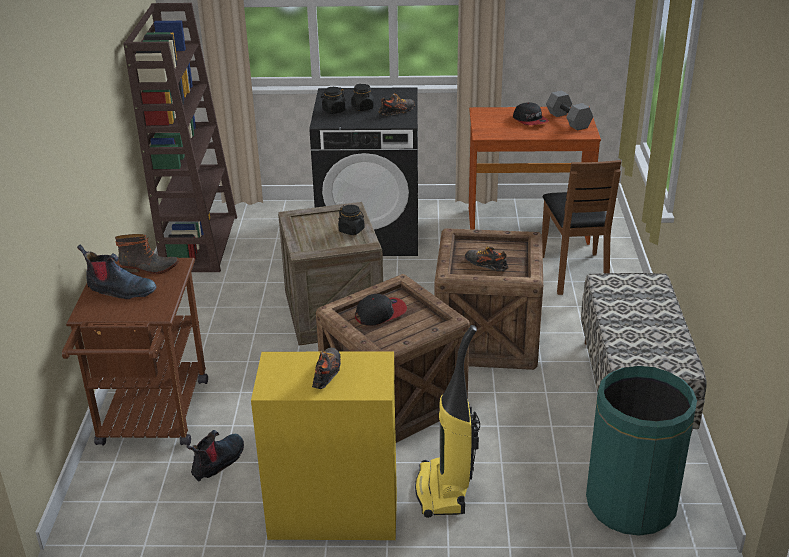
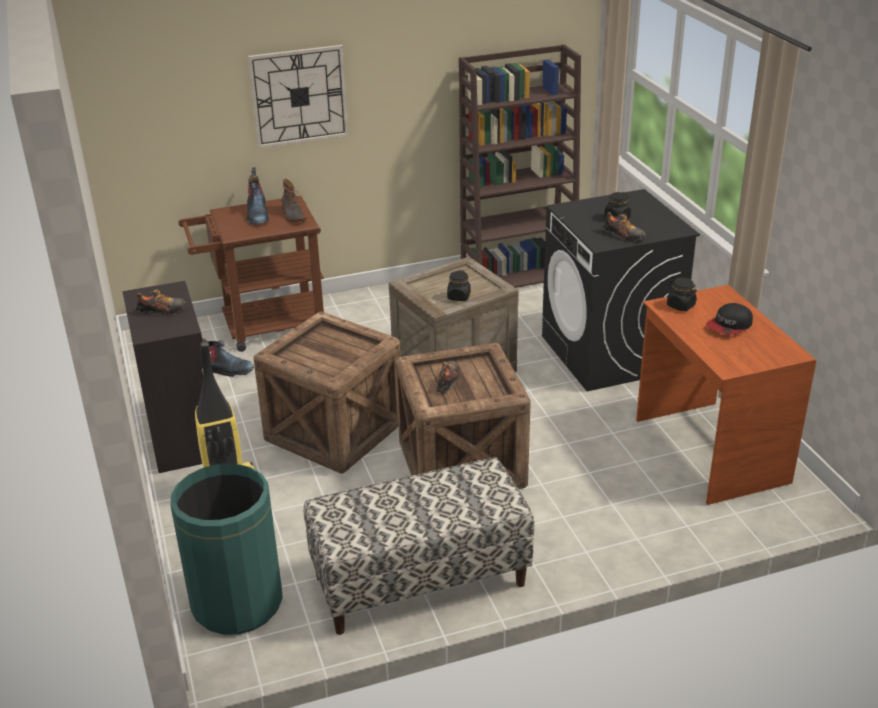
camera: 70 degrees right, 0 degrees up
(70, 141) = (299, 96): none -> wall clock
(332, 512) = (182, 435): yellow cabinet -> black cabinet
(333, 110) = (596, 206): black jar -> black jar (680, 305)
(380, 313) = (332, 344): cap -> none
(569, 120) = (755, 351): grey dumbbell -> none
(575, 273) = (632, 504): brown chair -> none

